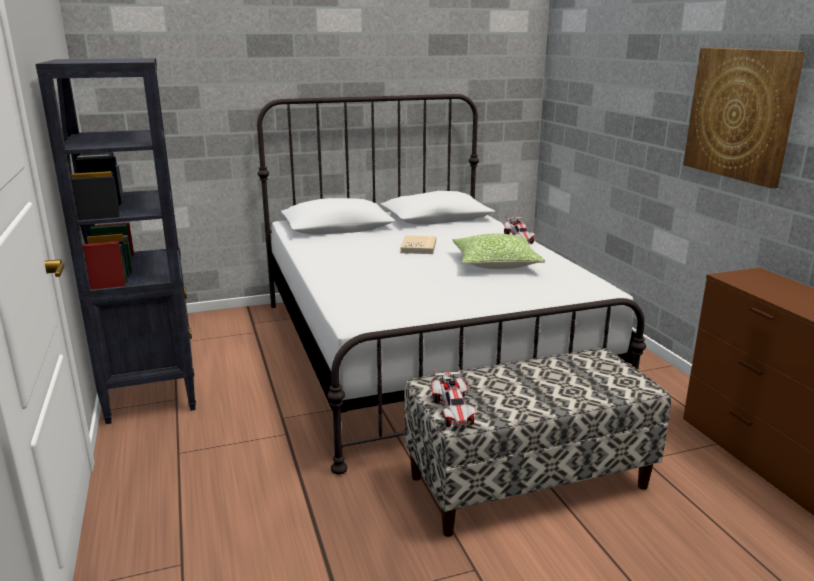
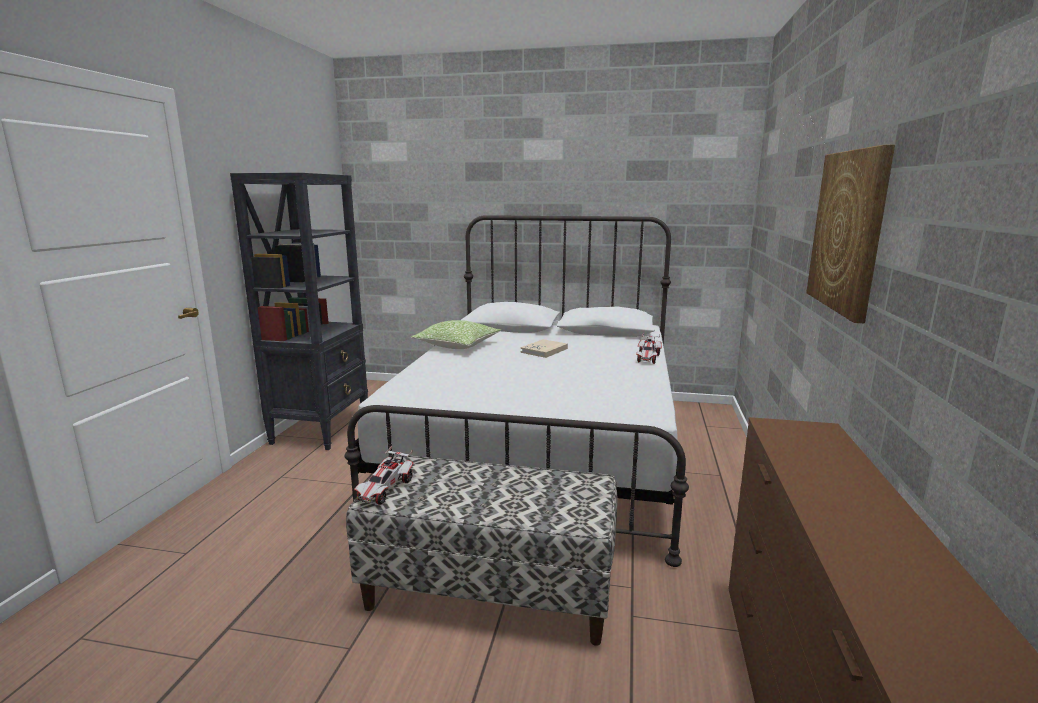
camera: 30 degrees right, 5 degrees down
(495, 264) = (586, 374): pillow -> pillow (457, 345)

